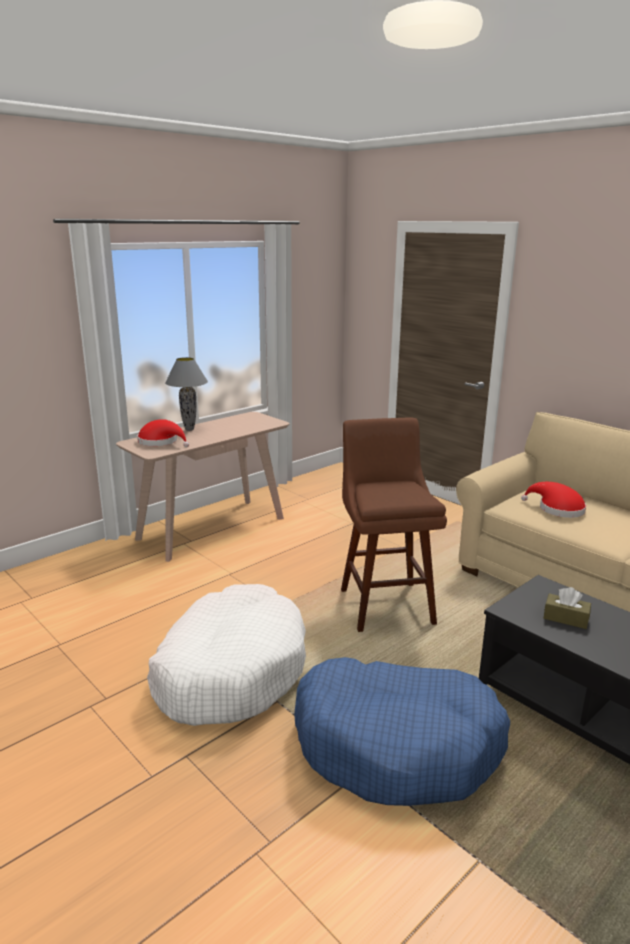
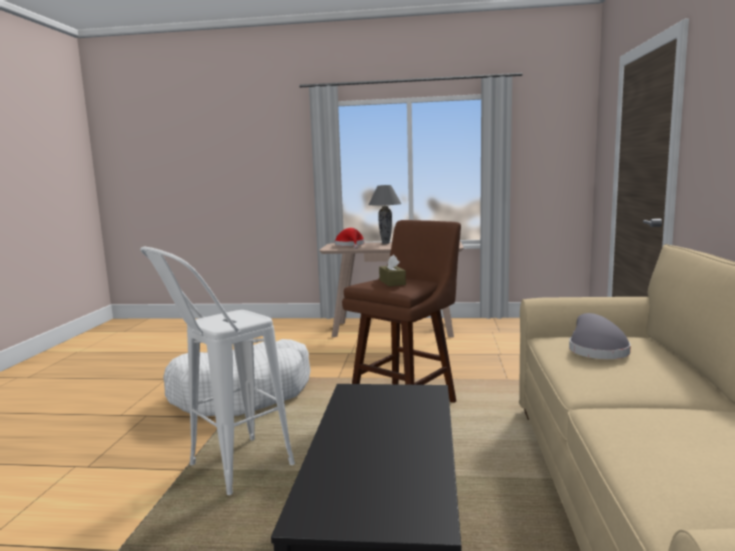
camera: 50 degrees right, 10 degrees down
(397, 745) = (227, 471): blue dog bed -> white stool
(557, 509) = (595, 350): red hat -> grey hat
(565, 618) = (378, 413): brown tissue box -> brown tissue box (392, 282)

